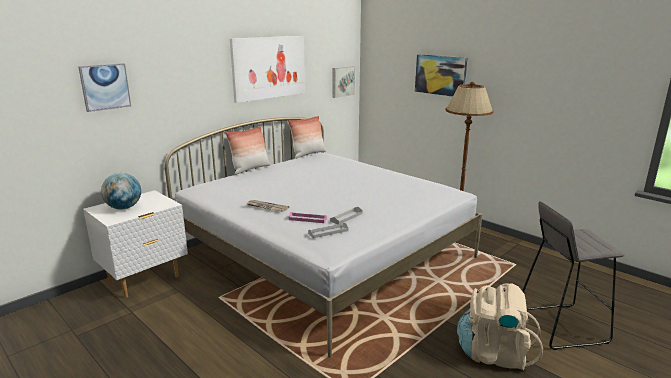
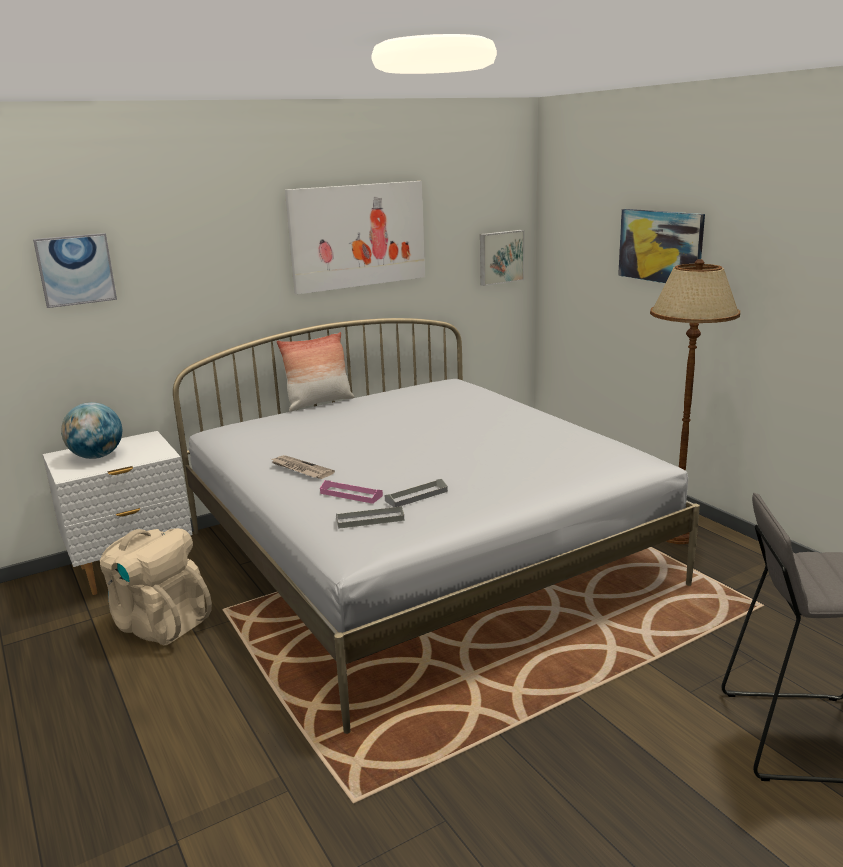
camera: 15 degrees right, 0 degrees up
(308, 154) = (428, 381): pillow -> none
(494, 353) = (640, 769): beige backpack -> beige backpack (159, 623)

